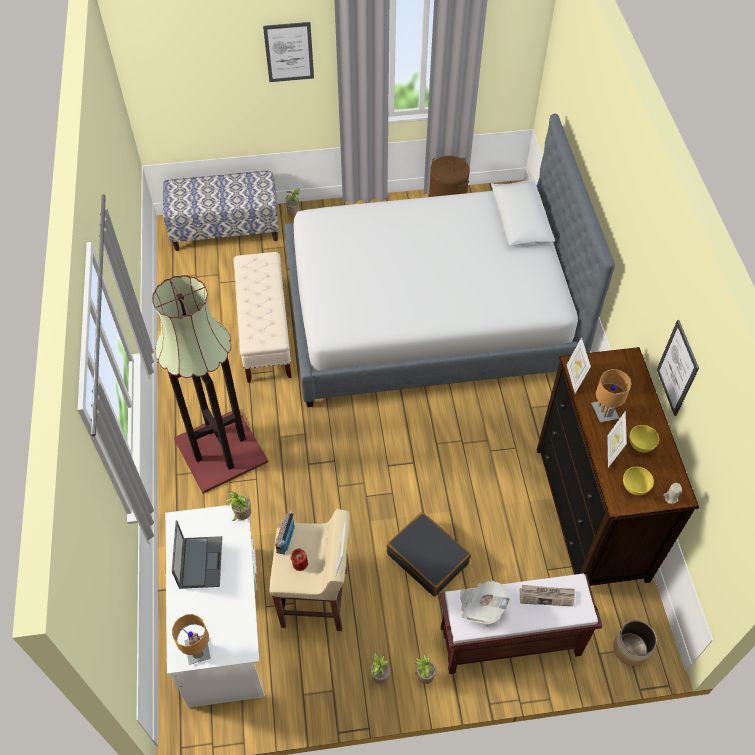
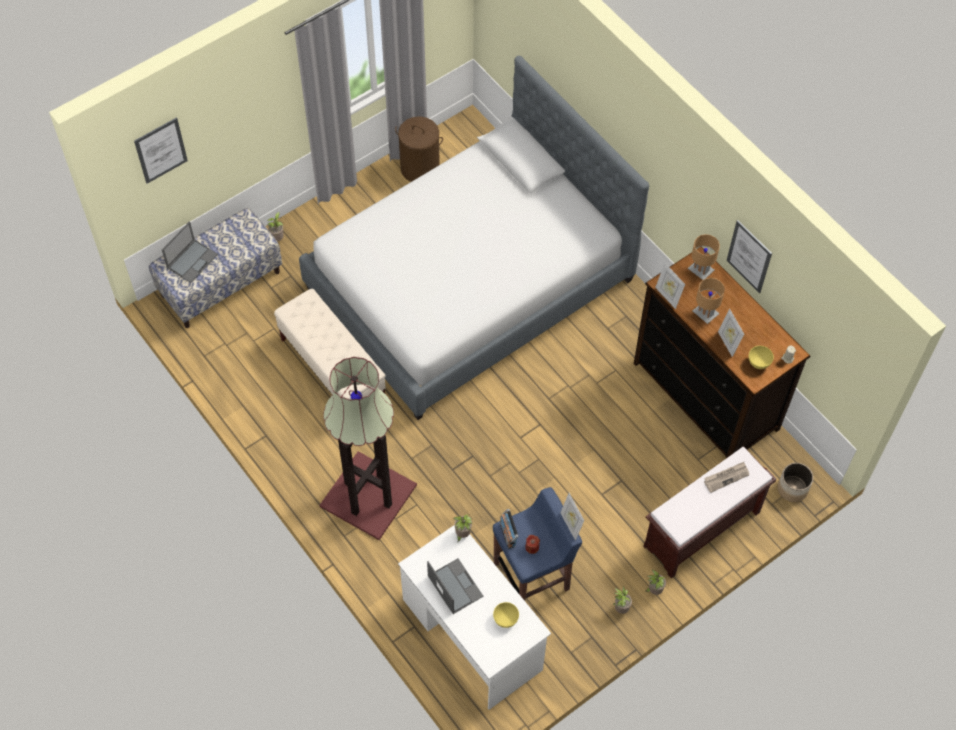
camera: 30 degrees left, 5 degrees up
(198, 191) = (192, 260): none -> laptop
(198, 650) = (500, 650): brown table lamp -> brown table lamp (701, 270)
(289, 52) = (254, 97): picture -> picture (161, 150)
(316, 599) = (532, 576): beige stool -> blue stool
(428, 558) = (601, 498): black suitcase -> none
(482, 606) = (684, 509): newspaper -> none
(640, 445) = (745, 327): yellow bowl -> yellow bowl (505, 619)

